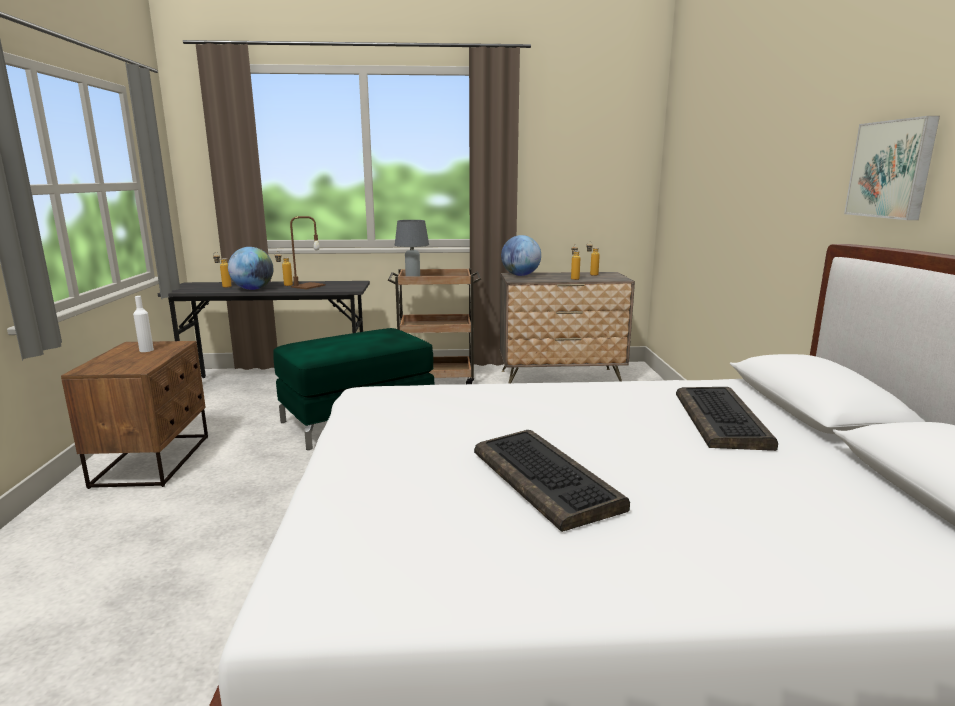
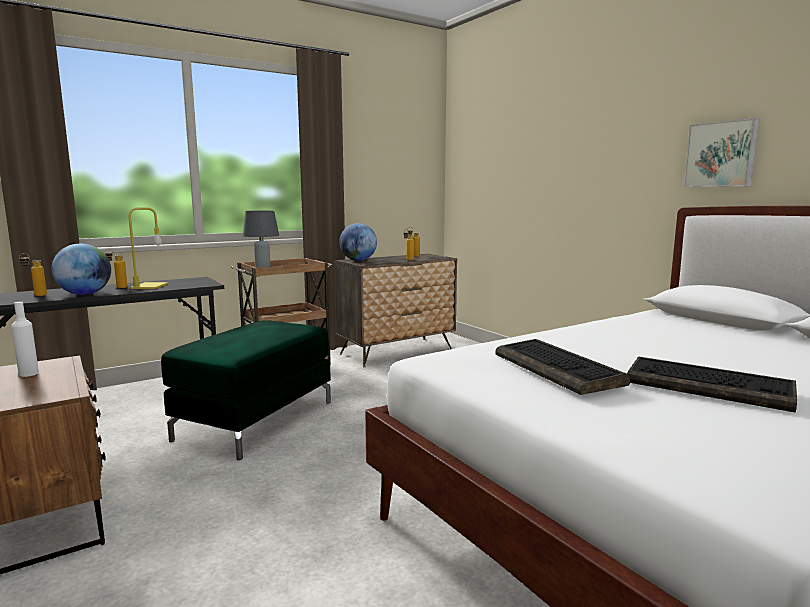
camera: 30 degrees left, 5 degrees down
(308, 286) = (149, 286): brown table lamp -> yellow table lamp
(722, 420) = (701, 333): keyboard -> keyboard (558, 369)

